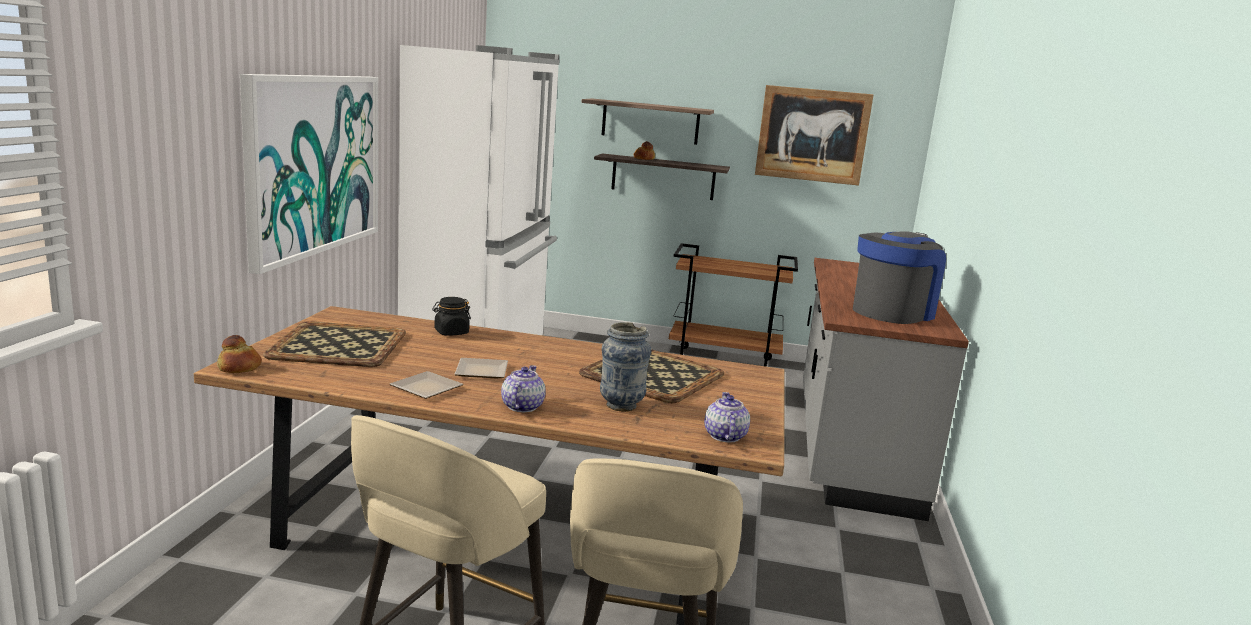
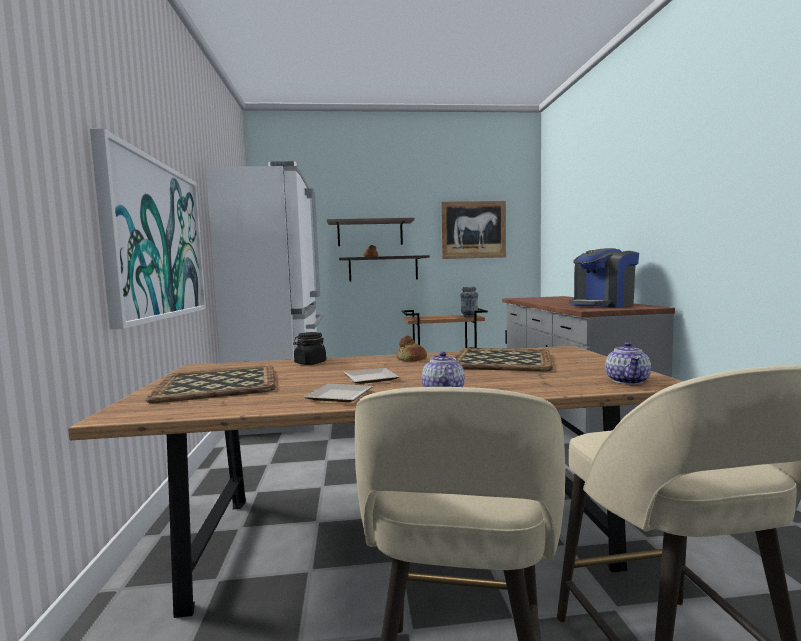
camera: 15 degrees left, 10 degrees down
(240, 367) = (124, 414): bread -> bread (412, 359)
(621, 405) = (517, 378): vase -> vase (469, 316)
(724, 436) = (627, 381): teapot -> teapot turned 150 degrees counterclockwise
(892, 312) = (602, 305): coffee machine -> coffee machine turned 150 degrees counterclockwise

